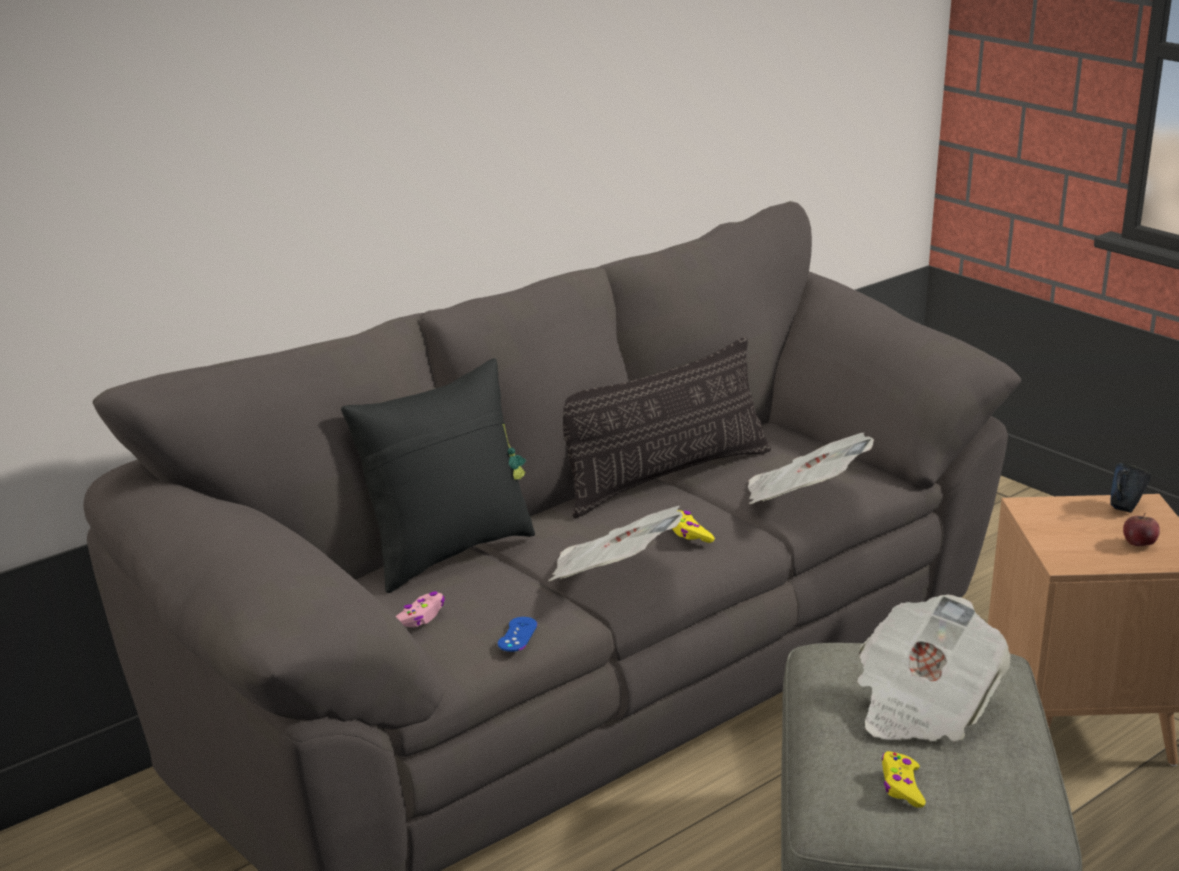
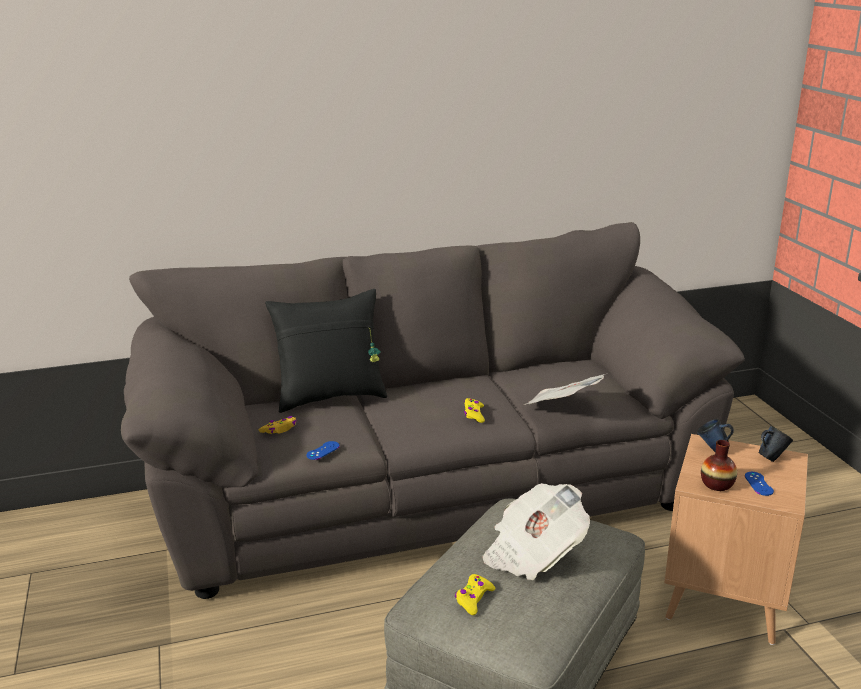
camera: 25 degrees right, 0 degrees up
(418, 618) = (279, 429): pink game controller -> yellow game controller
(612, 576) = (407, 430): newspaper -> none
(665, 477) = (493, 380): pillow -> none
(1047, 513) = (712, 450): none -> blue mug
(1092, 556) = (717, 484): none -> vase
(1139, 544) = (758, 484): apple -> blue game controller

